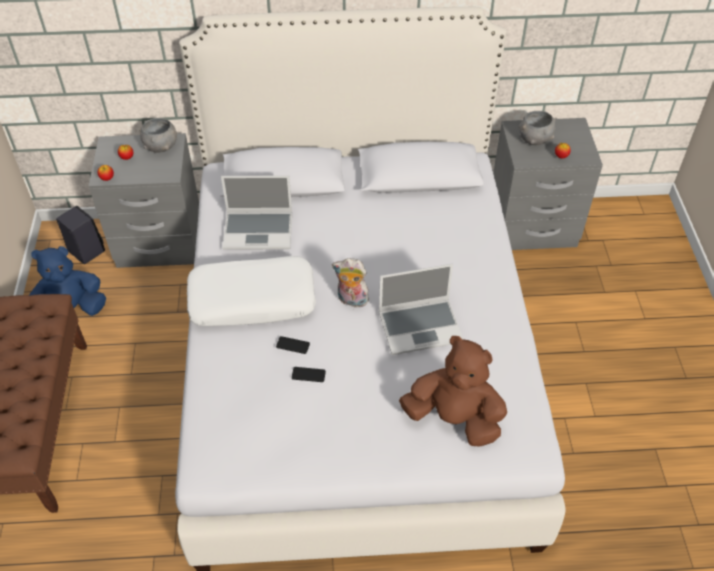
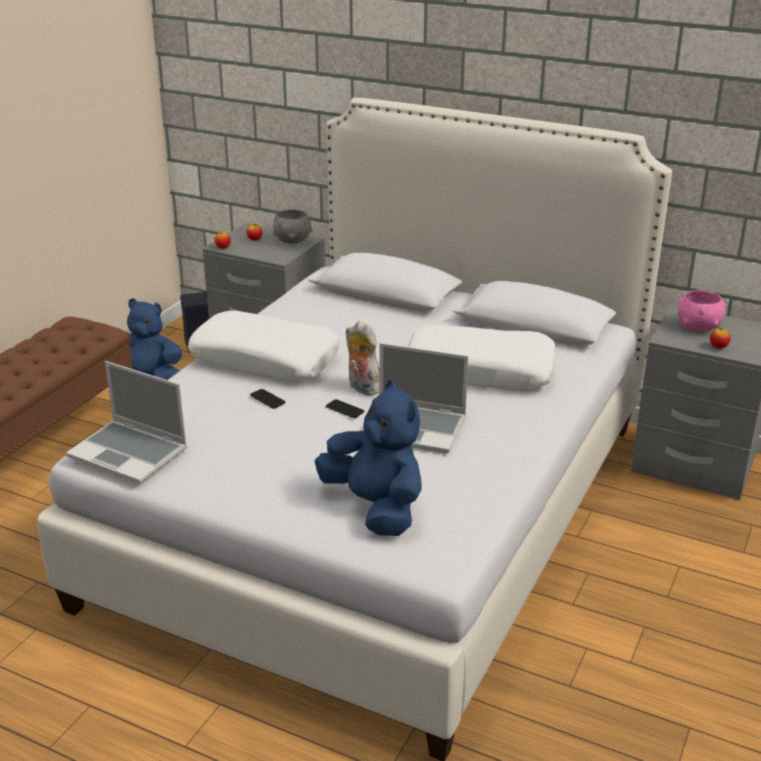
camera: 30 degrees right, 20 degrees down
(259, 231) = (324, 317): laptop -> laptop (130, 453)
(308, 375) = (259, 423): phone -> phone (345, 409)
(419, 244) = (480, 370): none -> white pillow
(454, 418) = (376, 507): brown plush toy -> blue plush toy
(535, 139) = (698, 327): grey bowl -> pink bowl

